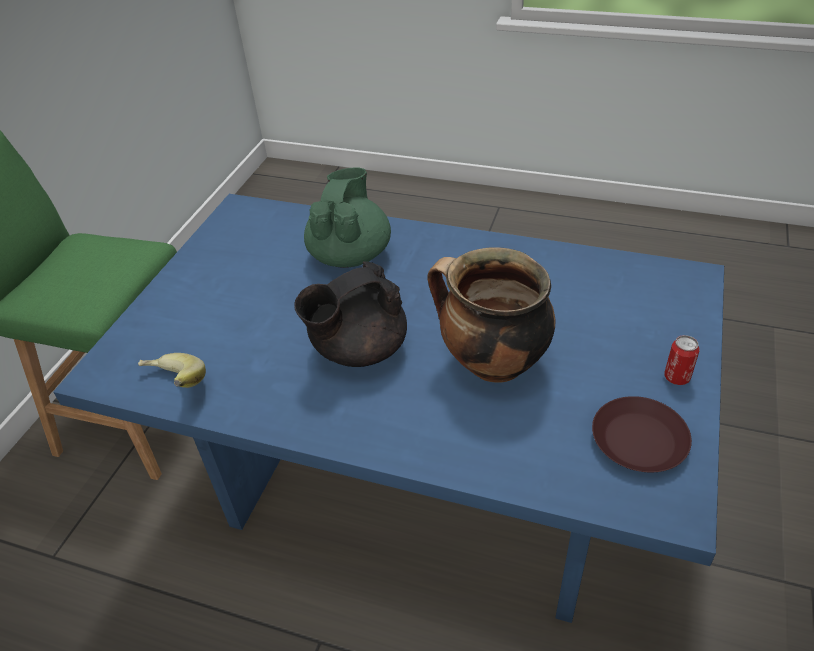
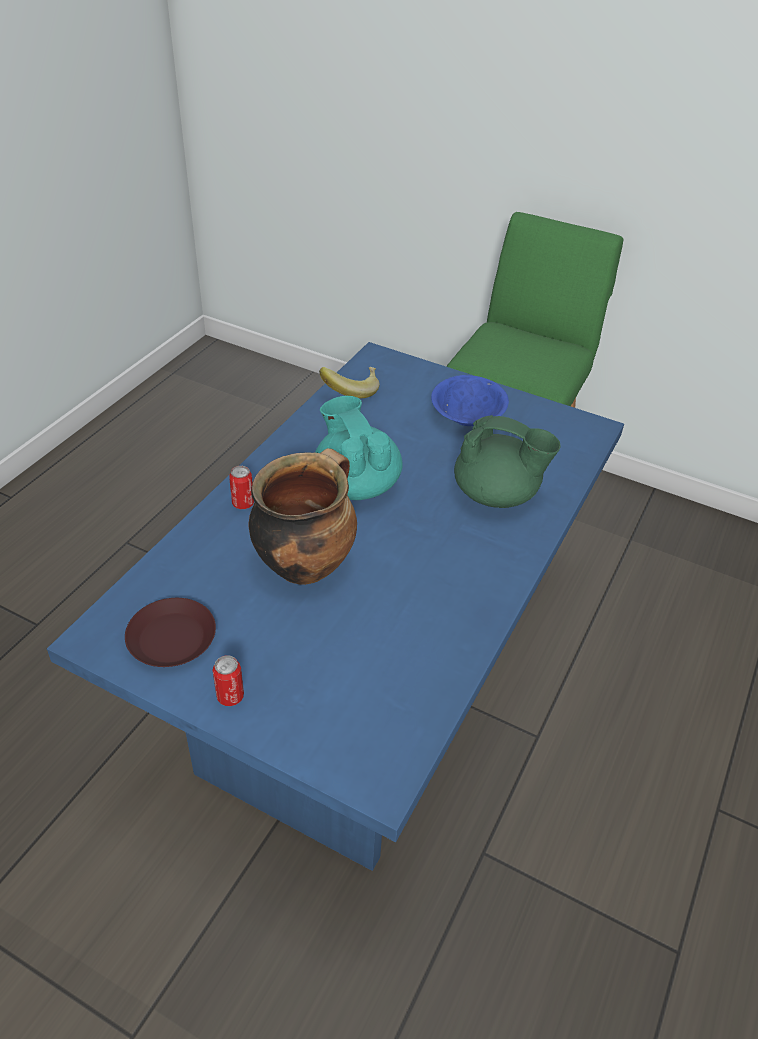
camera: 95 degrees right, 0 degrees up
(225, 285) = (468, 416): none -> blue bowl
(358, 350) = (355, 484): black teapot -> turquoise teapot
(416, 438) = (243, 503): none -> can

